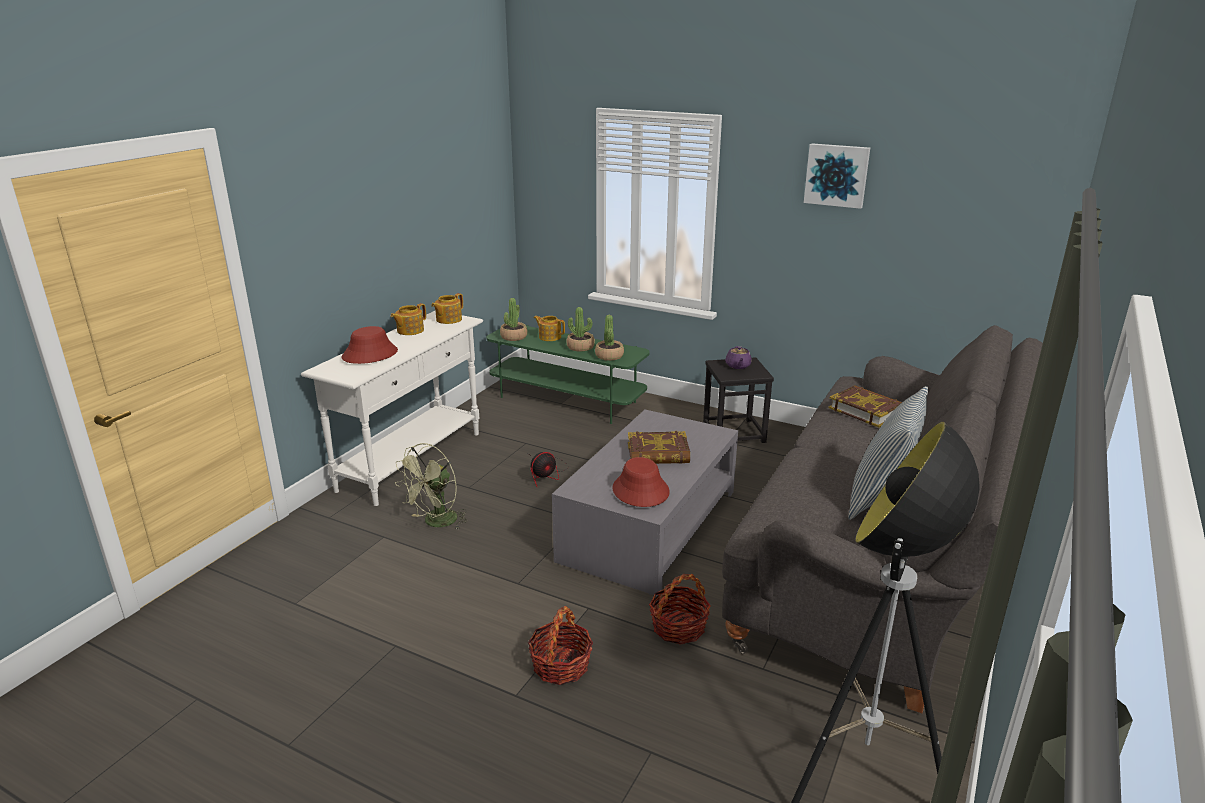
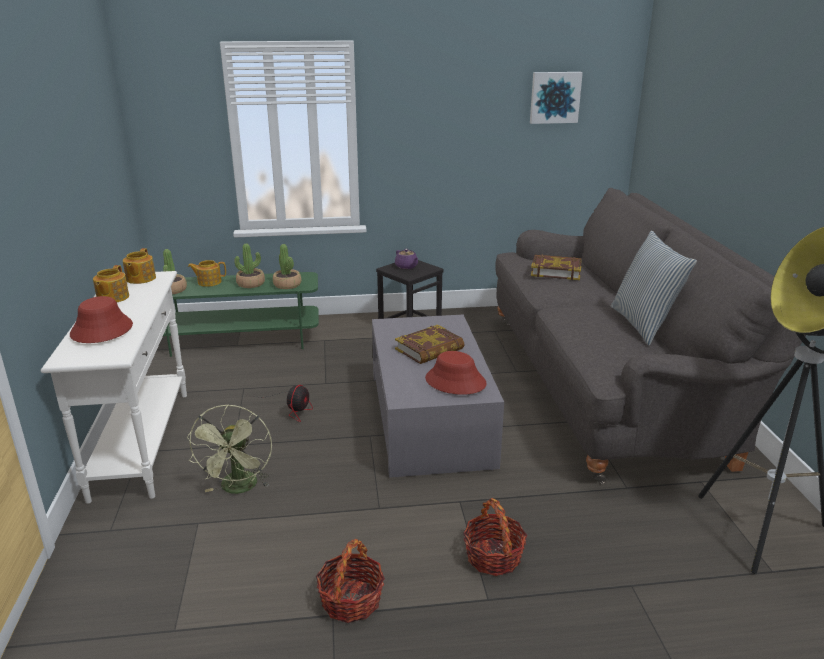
camera: 35 degrees left, 0 degrees up
(678, 627) = (541, 485): basket -> basket (351, 600)
(837, 175) = (462, 86): picture -> picture (554, 97)

